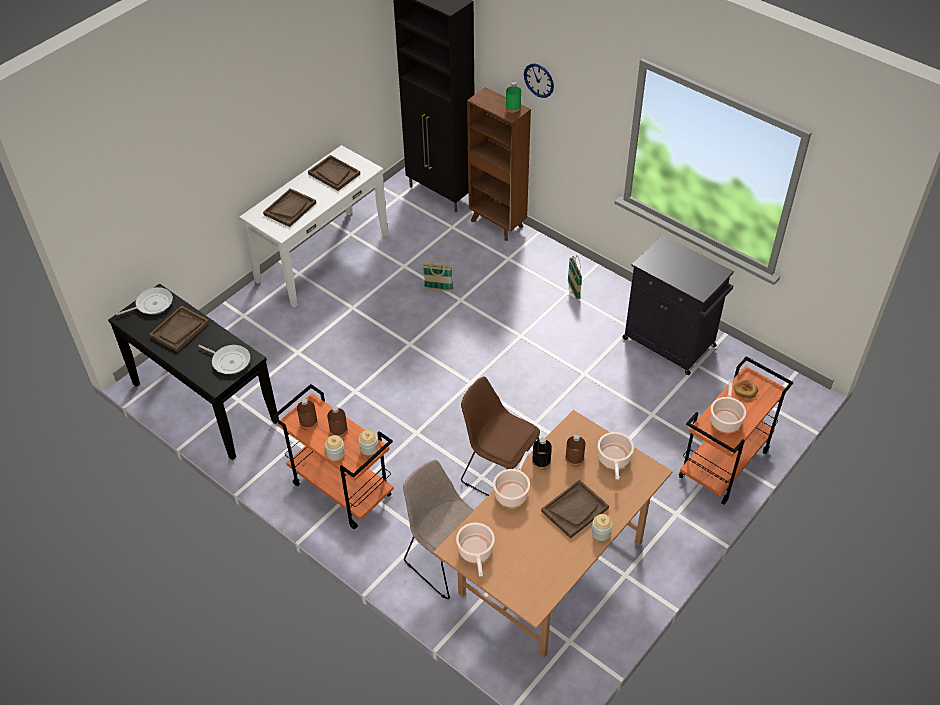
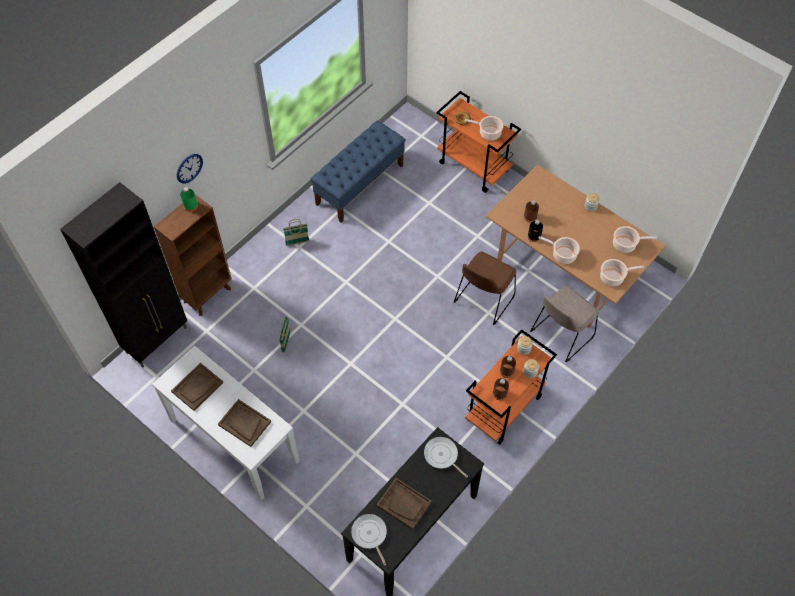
camera: 90 degrees left, 10 degrees up
(229, 361) = (442, 456): frying pan -> frying pan turned 75 degrees counterclockwise
(574, 509) = (573, 219): brown tray -> none
(614, 460) = (530, 195): cooking pot -> cooking pot (625, 244)
(670, 343) = (360, 184): black cabinet -> blue bench

